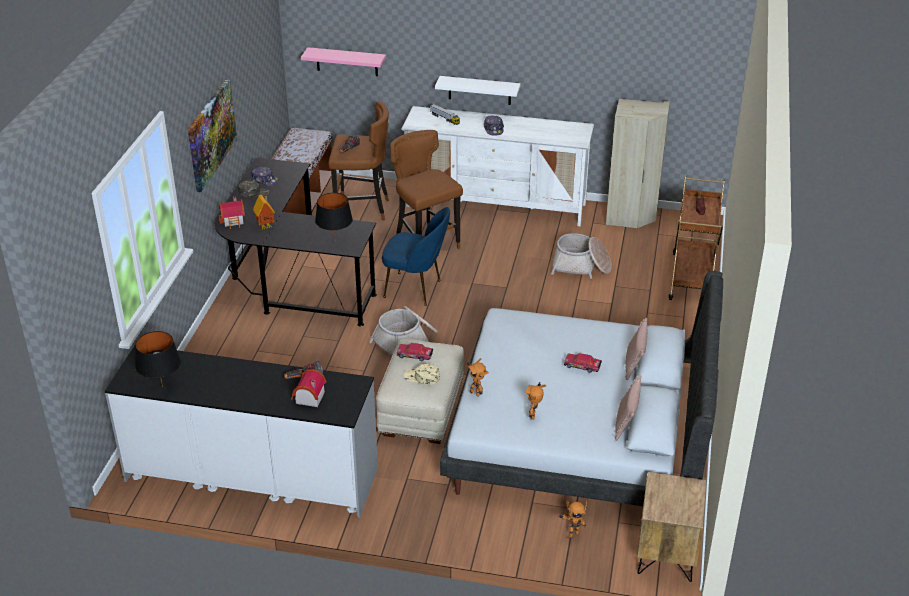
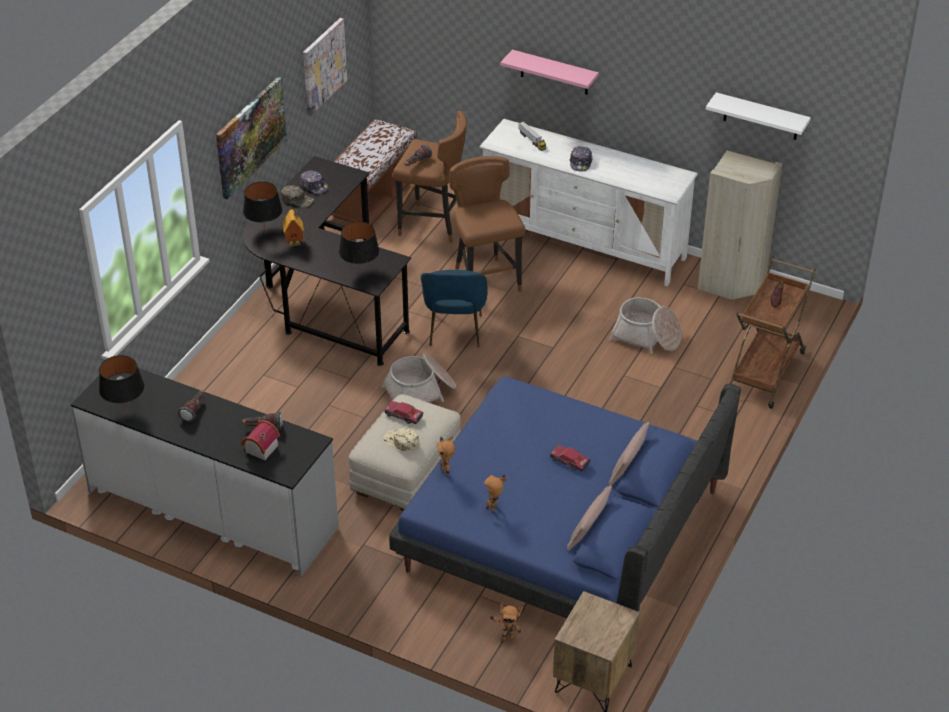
camera: 15 degrees right, 5 degrees up
(231, 375) = (195, 410): none -> flashlight
(234, 221) = (264, 231): toy house -> black table lamp
(255, 73) = (323, 66): none -> picture
(347, 62) = (437, 58): pink shelf -> pink shelf (554, 73)
(417, 290) = (455, 334): blue chair -> blue chair turned 60 degrees clockwise
(479, 90) = (576, 114): white shelf -> white shelf (761, 117)
(581, 433) = (562, 530): grey bed -> blue bed

